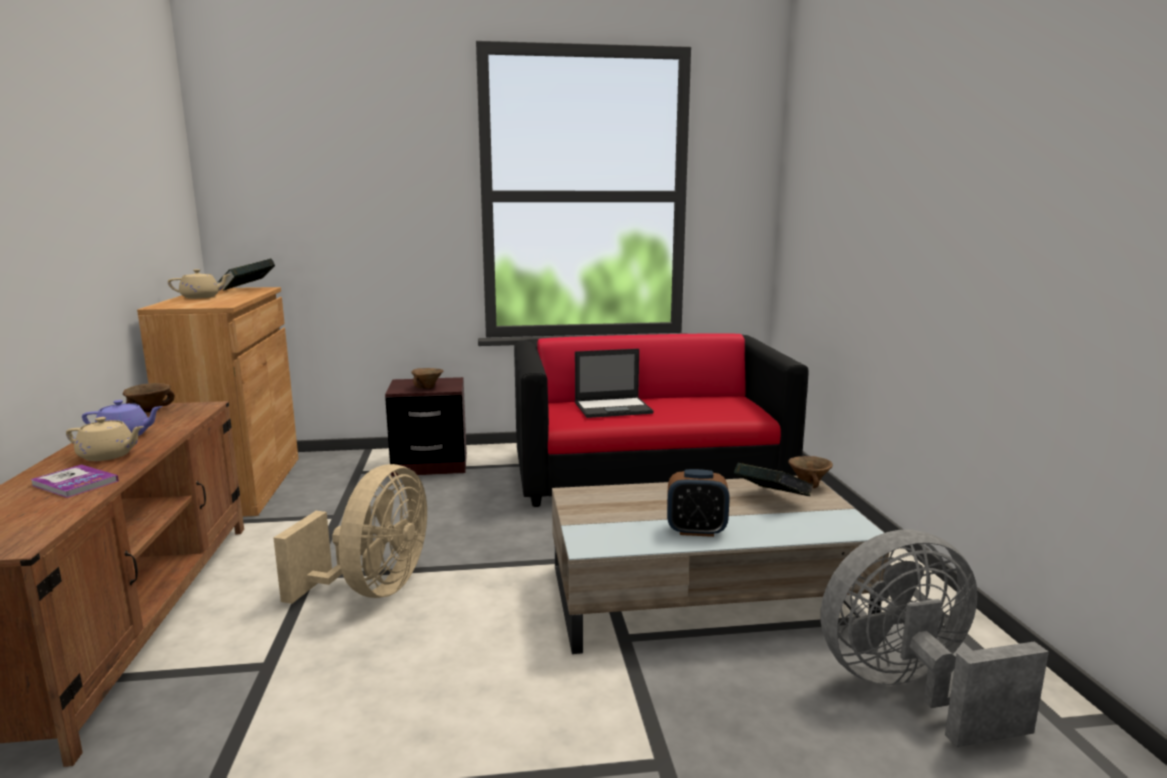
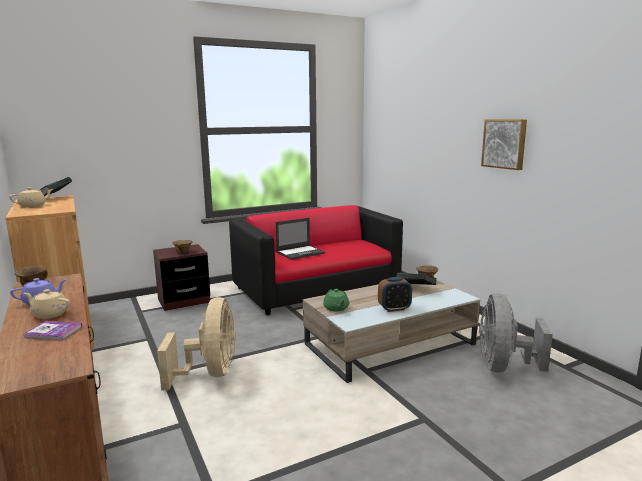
camera: 20 degrees left, 0 degrees up
(108, 455) = (49, 314): beige teapot -> beige teapot turned 150 degrees counterclockwise
(592, 513) = (336, 308): none -> green teapot
(909, 691) = (504, 367): grey fan -> grey fan turned 45 degrees counterclockwise
(994, 219) = (504, 143): none -> picture

